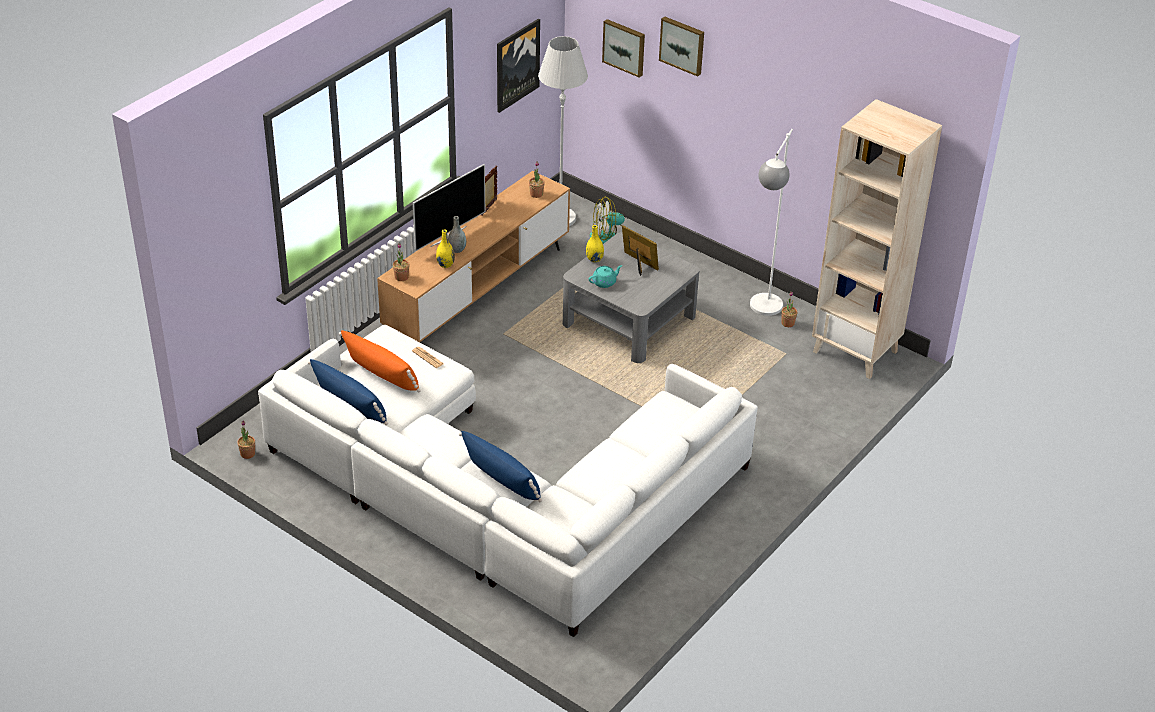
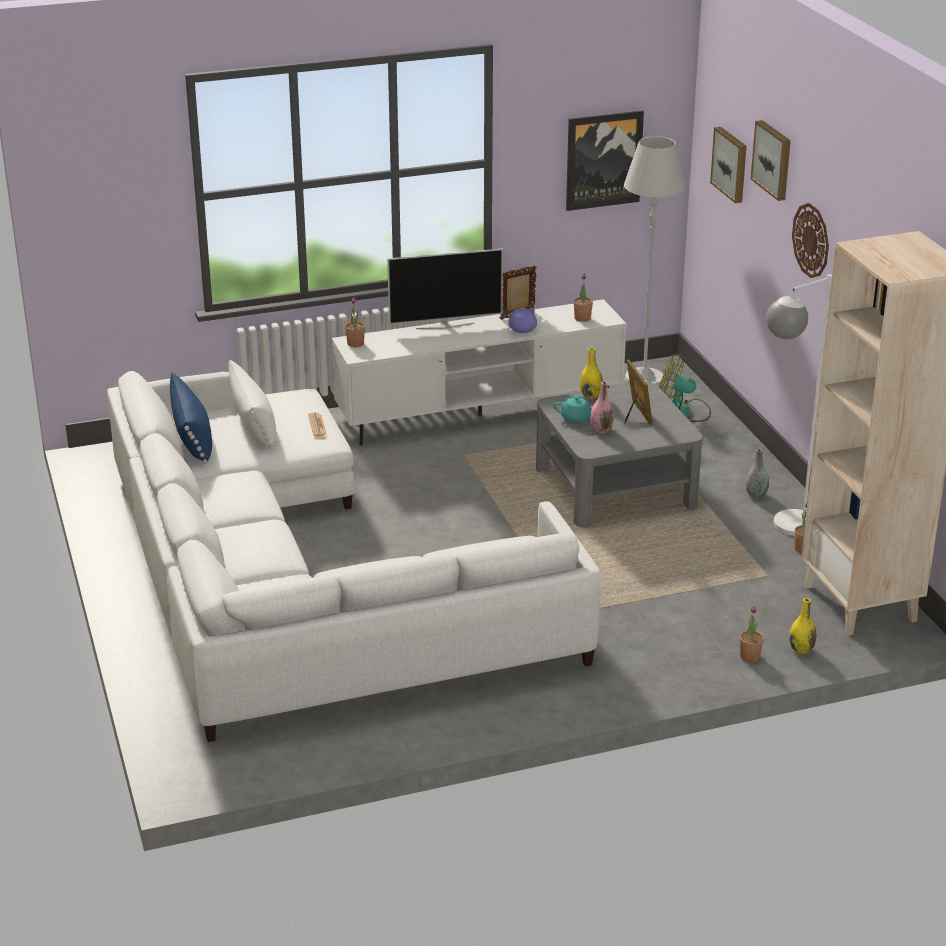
camera: 35 degrees right, 10 degrees down
(247, 454) = (99, 469): potted plant -> potted plant (749, 656)
(382, 375) = (254, 423): orange pillow -> white pillow
(445, 264) = (412, 347): yellow vase -> yellow vase (801, 649)
(457, 250) = (439, 339): grey vase -> grey vase (756, 495)
(478, 293) = (480, 415): brown tv stand -> white tv stand
(502, 480) = (256, 548): blue pillow -> none
(505, 219) = (522, 329): none -> purple teapot
(630, 287) = (601, 430): none -> pink vase
(738, 102) = (811, 240): none -> wall clock

